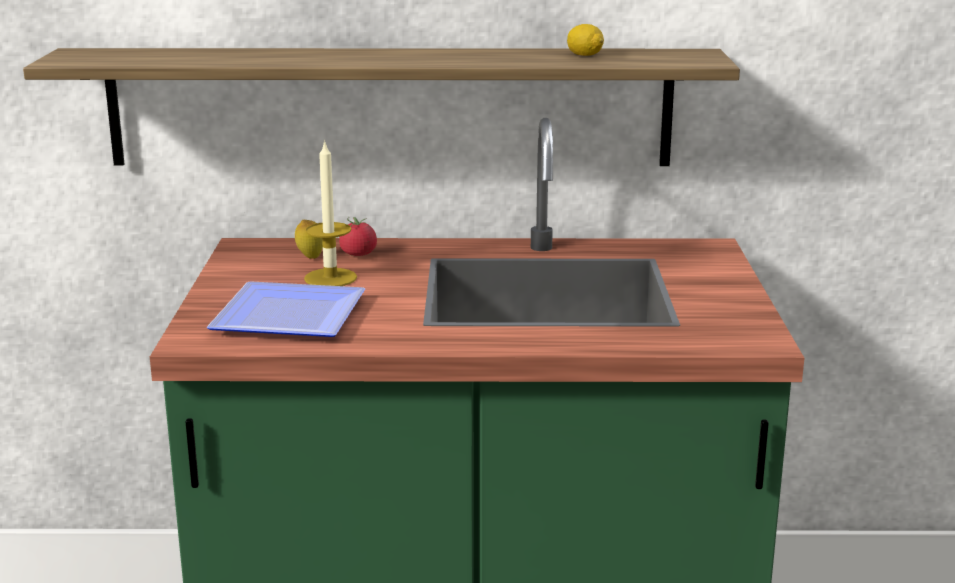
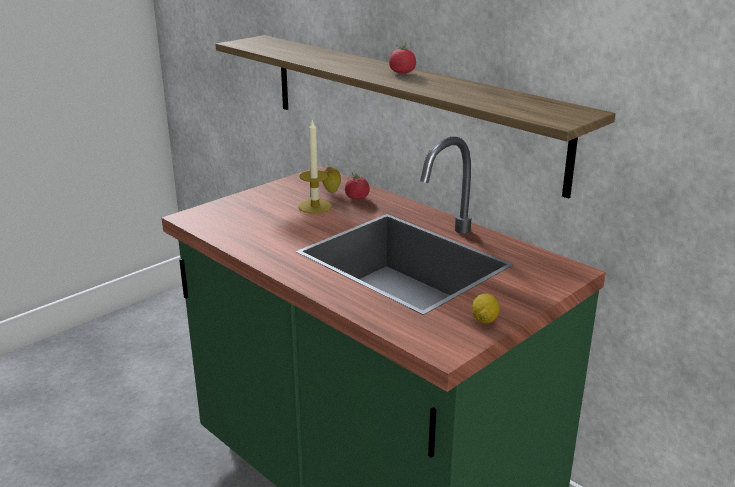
camera: 45 degrees right, 5 degrees up
(292, 318) = (250, 222): plate -> none
(412, 53) = (402, 73): none -> tomato
(584, 55) = (496, 96): lemon -> lemon (484, 319)

